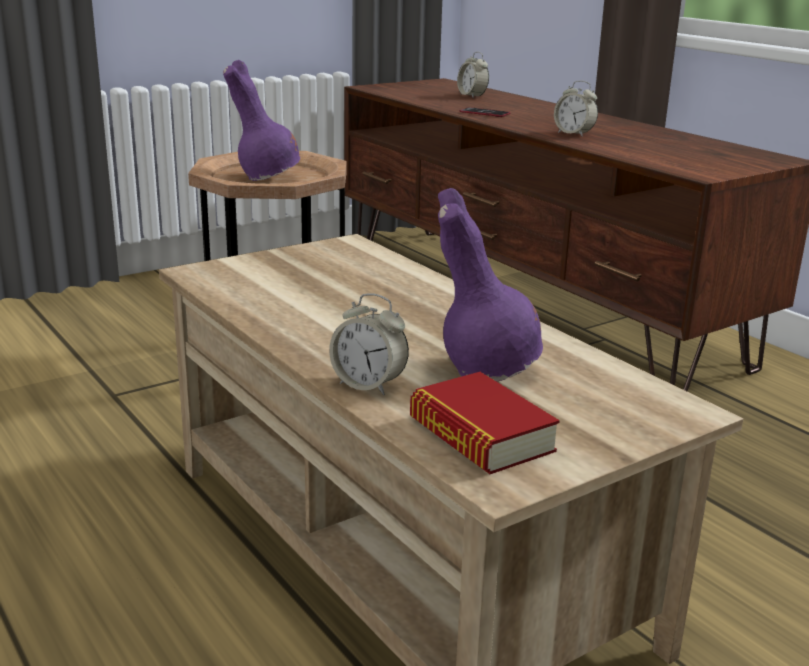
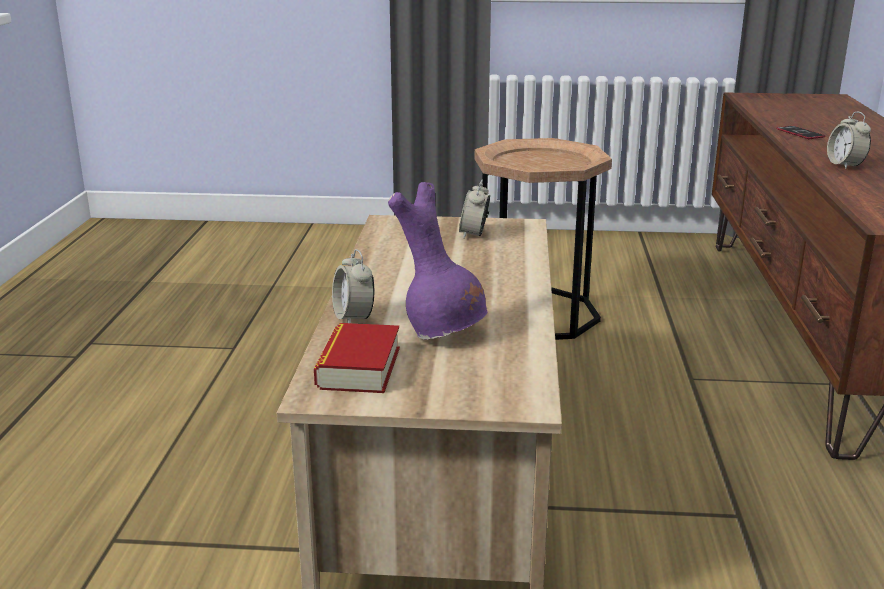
camera: 40 degrees right, 0 degrees up
(267, 177) = (537, 162): purple vase -> none
(472, 96) = (829, 115): alarm clock -> alarm clock (474, 234)

